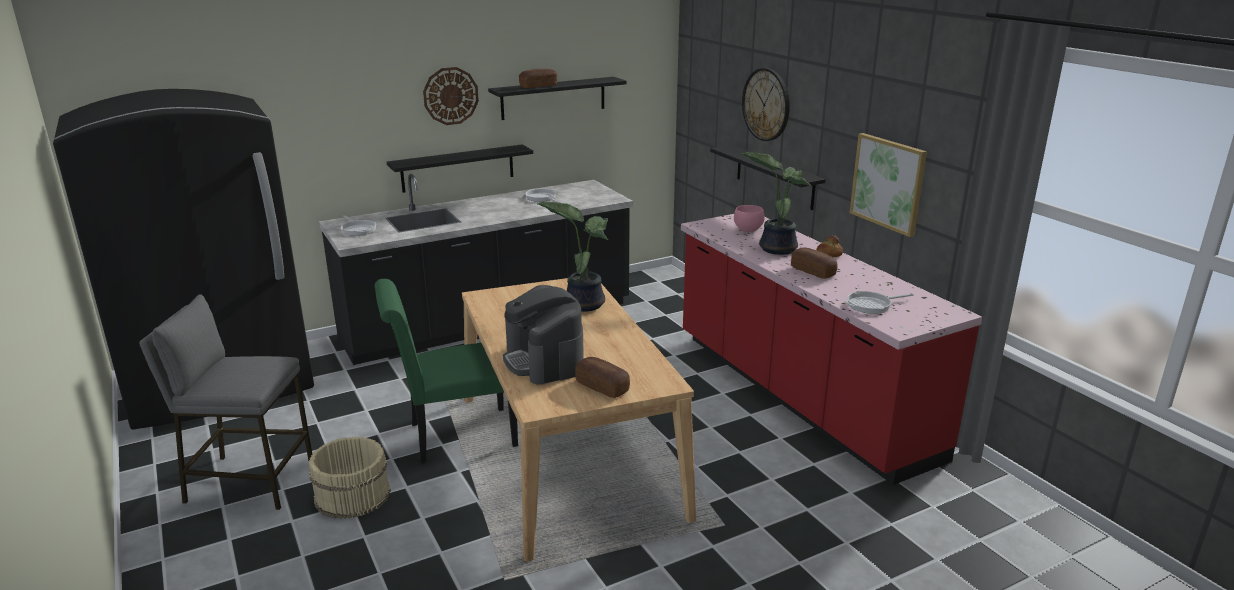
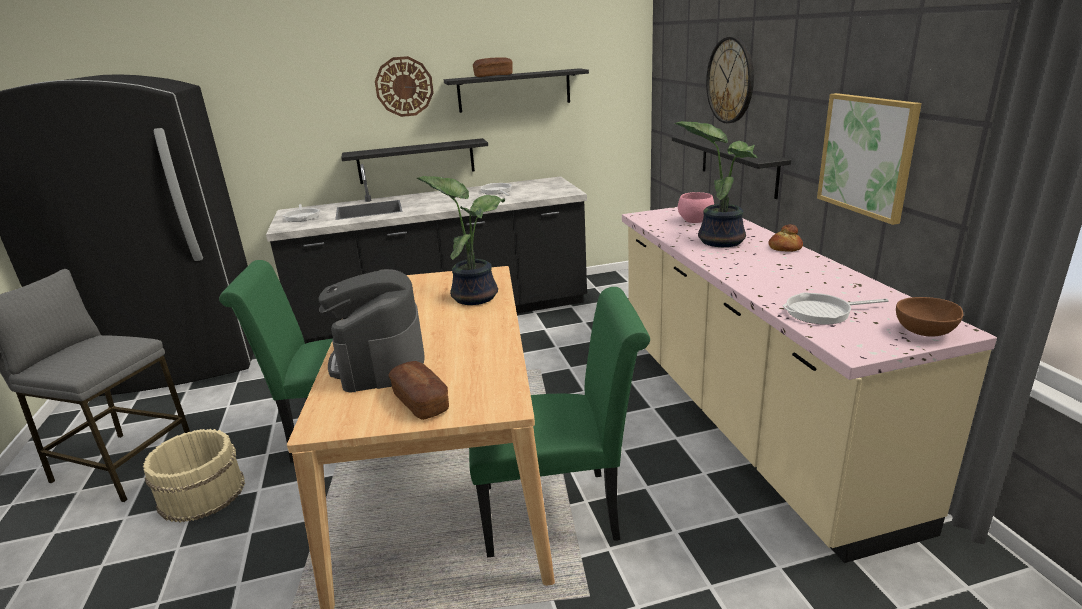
camera: 15 degrees right, 0 degrees up
(678, 475) = (560, 511): none -> green chair
(798, 395) = (743, 418): red counter -> beige counter
(813, 271) = (755, 267): bread -> none
(940, 316) = (926, 332): none -> brown bowl

